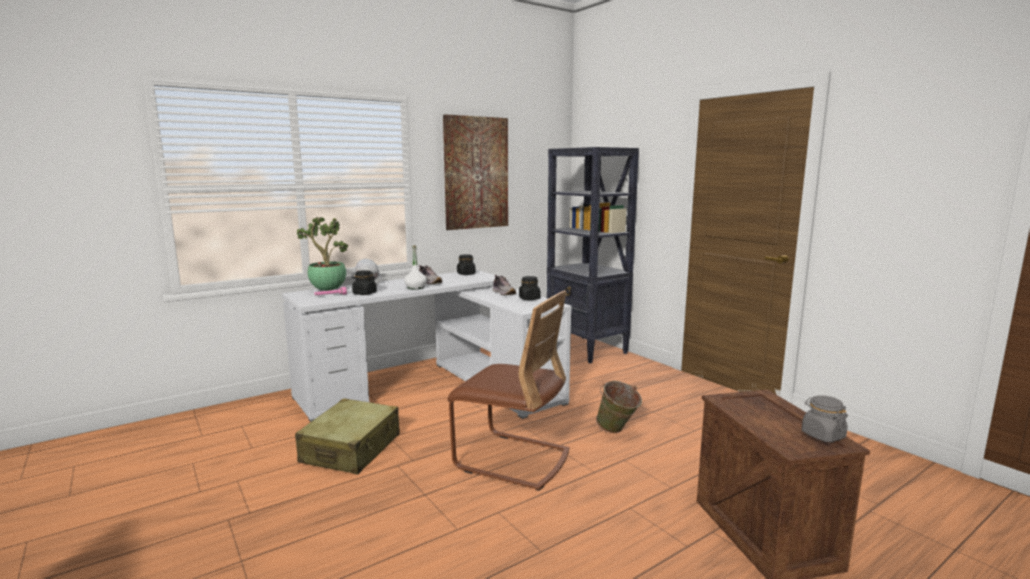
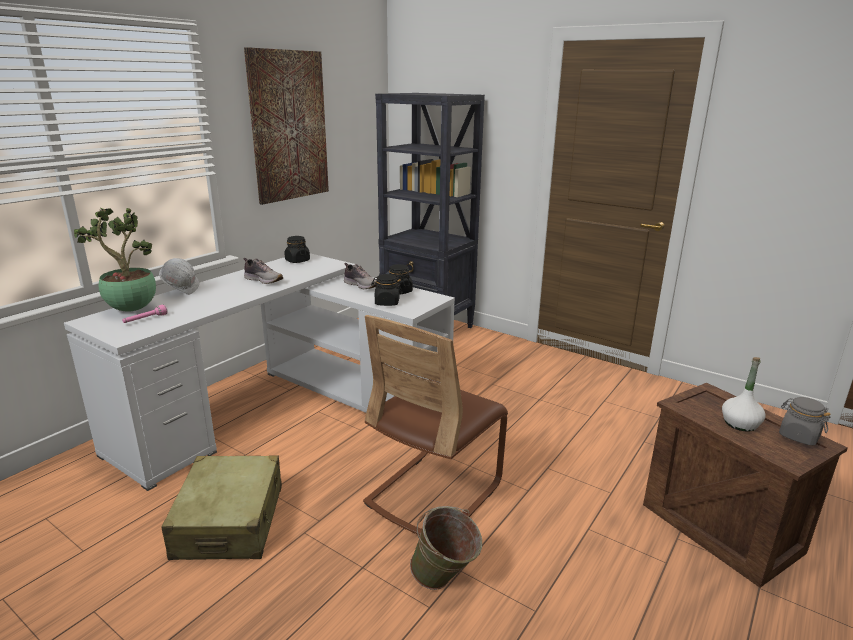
camera: 20 degrees left, 10 degrees up
(364, 293) = (191, 310): black jar -> black jar (387, 303)
(415, 287) = (253, 291): white bottle -> white bottle (740, 423)
(512, 459) = (434, 493): brown chair -> brown chair turned 120 degrees clockwise
(617, 431) = (520, 432): green bucket -> green bucket (445, 582)

